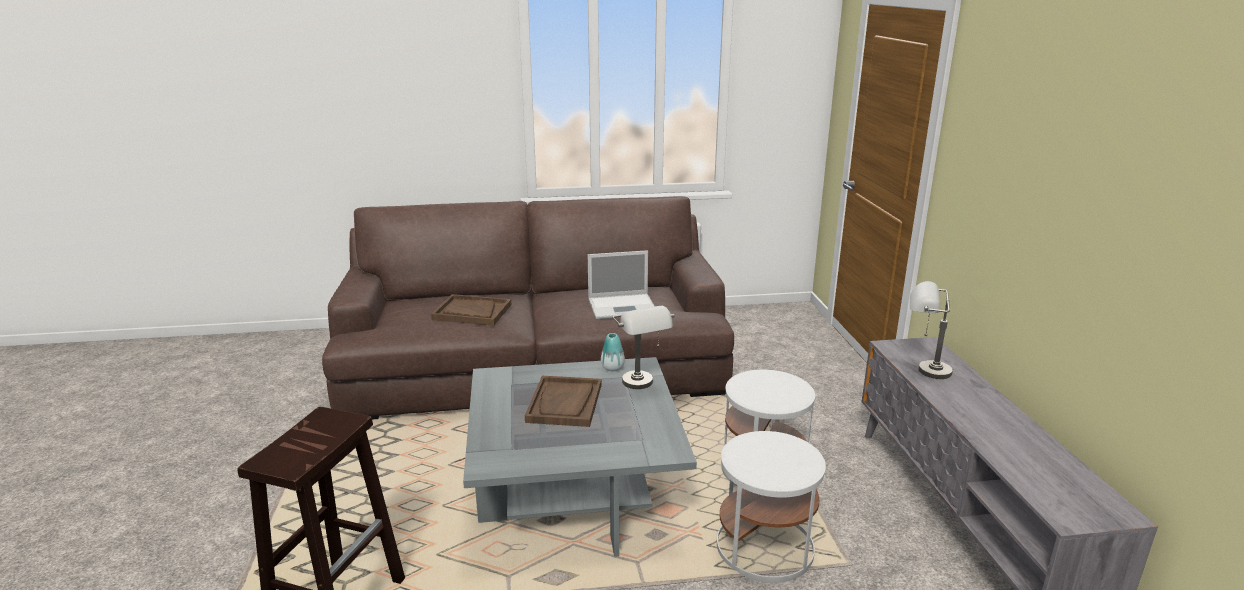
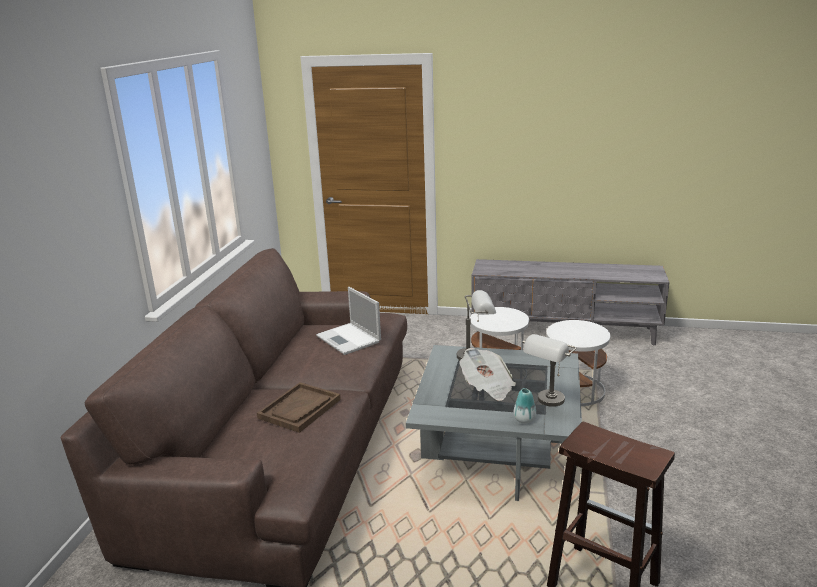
camera: 70 degrees left, 0 degrees up
(565, 403) = (487, 387): brown tray -> newspaper
(612, 368) = (442, 362): vase -> vase (524, 420)
(623, 306) = (349, 339): laptop -> laptop turned 135 degrees clockwise
(923, 370) = (515, 271): grey table lamp -> grey table lamp (547, 404)

